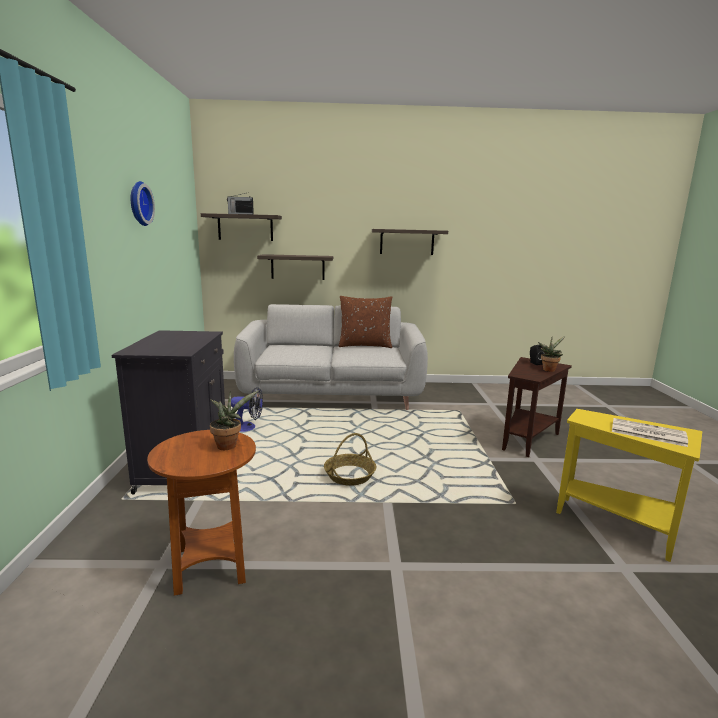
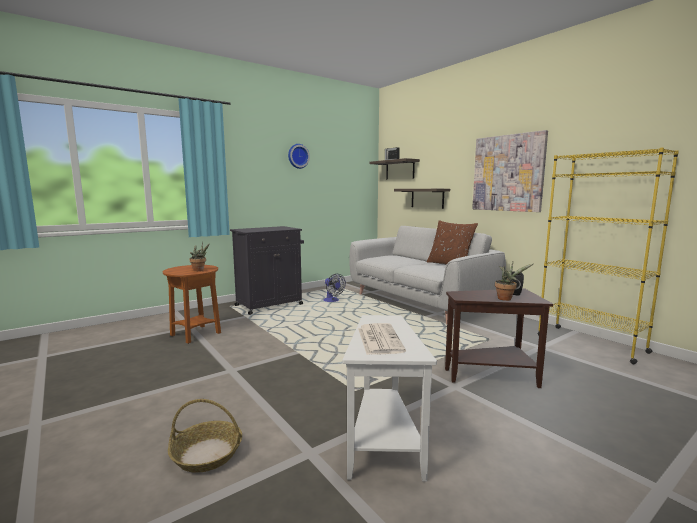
camera: 55 degrees right, 5 degrees down
(349, 475) = (315, 335): basket -> basket (206, 454)
(407, 242) = (508, 173): shelf -> picture
(499, 390) = (590, 343): none -> yellow bookcase
(620, 526) = (383, 445): yellow side table -> white side table

